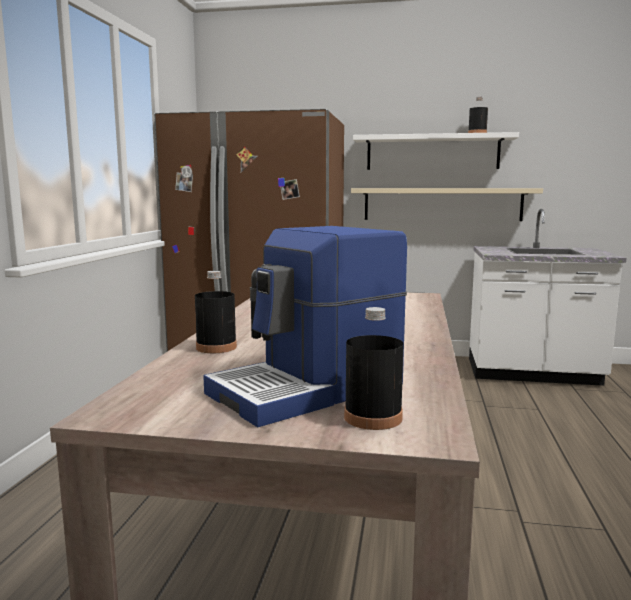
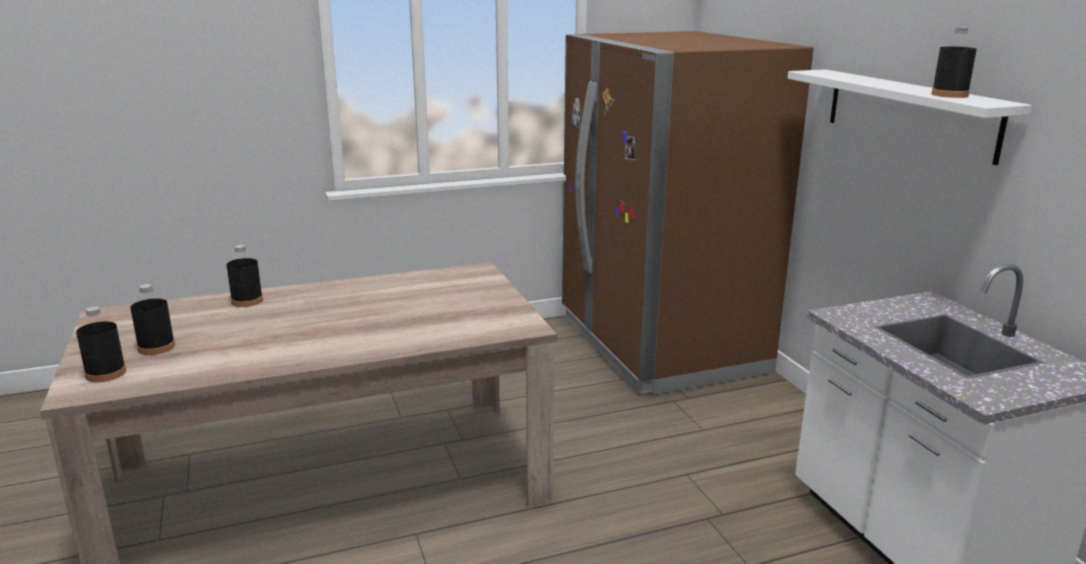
camera: 60 degrees right, 10 degrees up
(309, 389) = (156, 347): coffee machine -> black bottle
(442, 204) = (909, 204): beige shelf -> none

